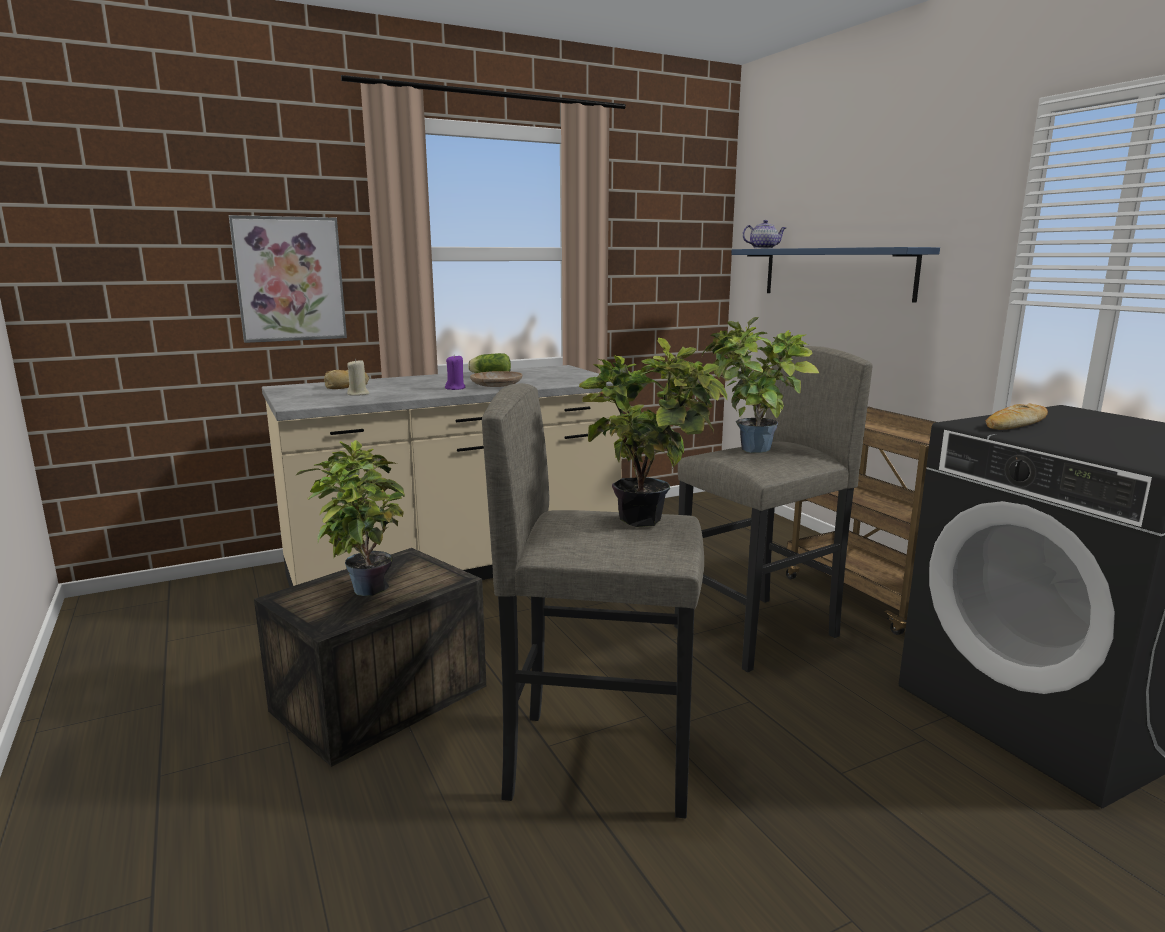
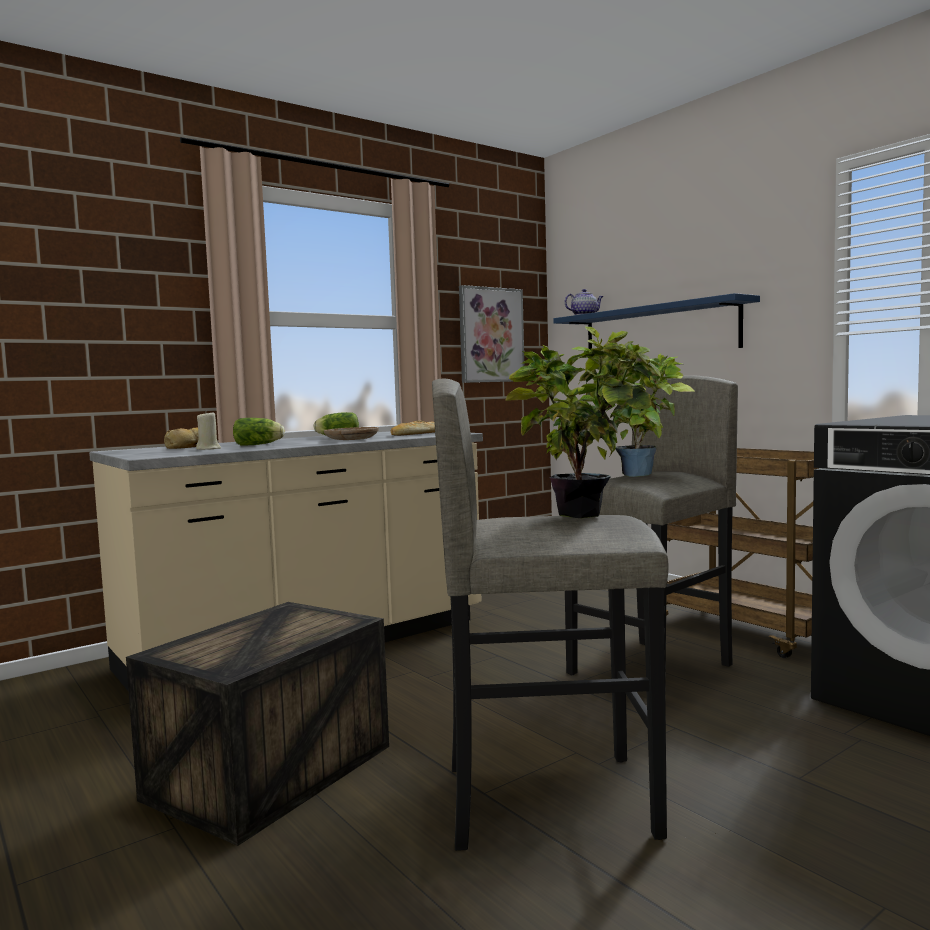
camera: 10 degrees left, 10 degrees down
(289, 279) = (119, 340): picture -> picture (490, 335)
(363, 587) = (253, 636): potted plant -> none
(408, 388) = (259, 444): none -> lettuce
(455, 388) = (311, 442): purple candle -> none
(1016, 424) = (887, 420): bread -> bread (418, 434)

